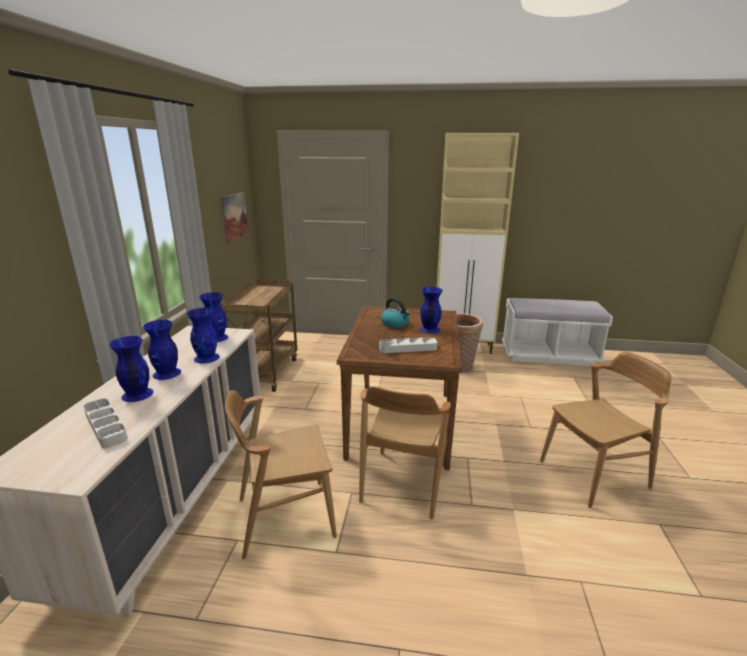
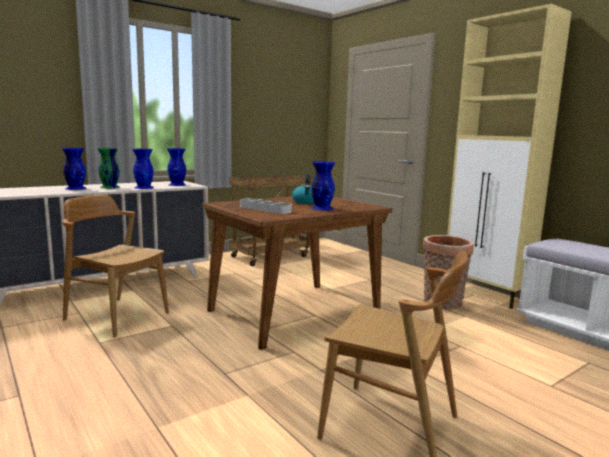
camera: 45 degrees right, 10 degrees down
(105, 426) = (33, 191): grey tray -> none
(166, 373) = (109, 187): blue vase -> green vase
(234, 216) = (294, 120): picture -> none
(404, 483) = (212, 338): brown chair -> none

